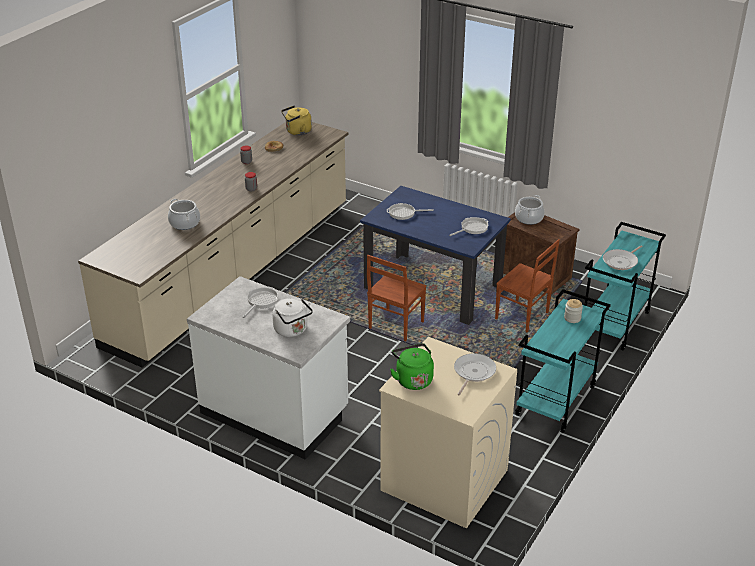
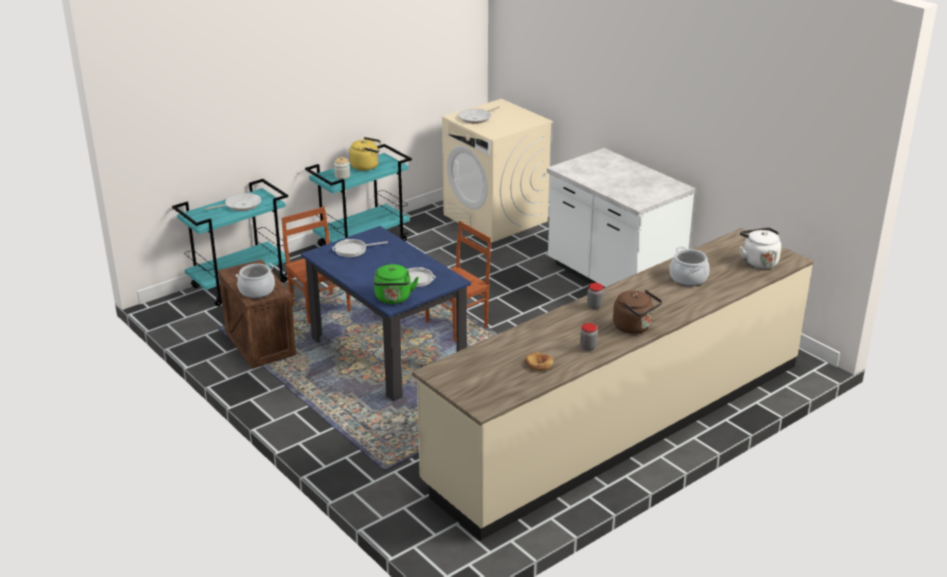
camera: 160 degrees left, 5 degrees down
(219, 179) = (634, 327): none -> brown kettle
(261, 301) = (622, 188): frying pan -> none
(292, 330) = (602, 166): white kettle -> white kettle (758, 261)
(297, 131) = (490, 386): yellow kettle -> yellow kettle (366, 166)
(412, 379) = (524, 121): green kettle -> green kettle (393, 299)

